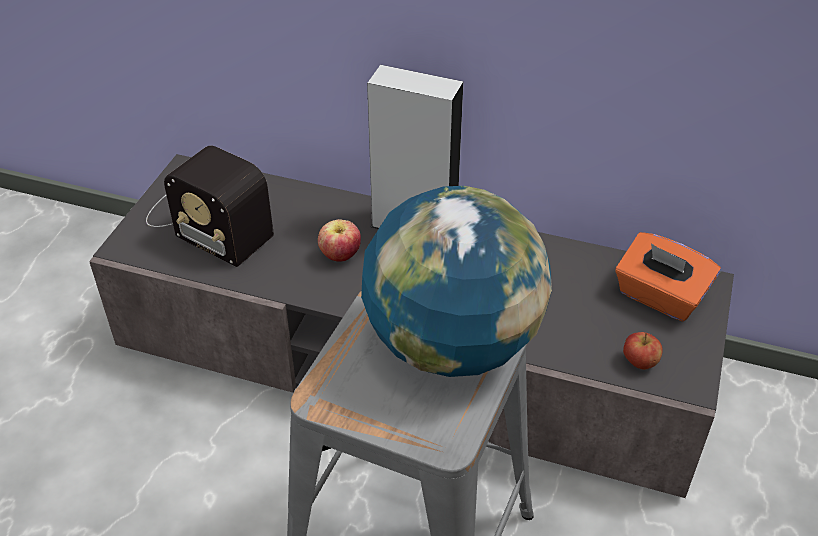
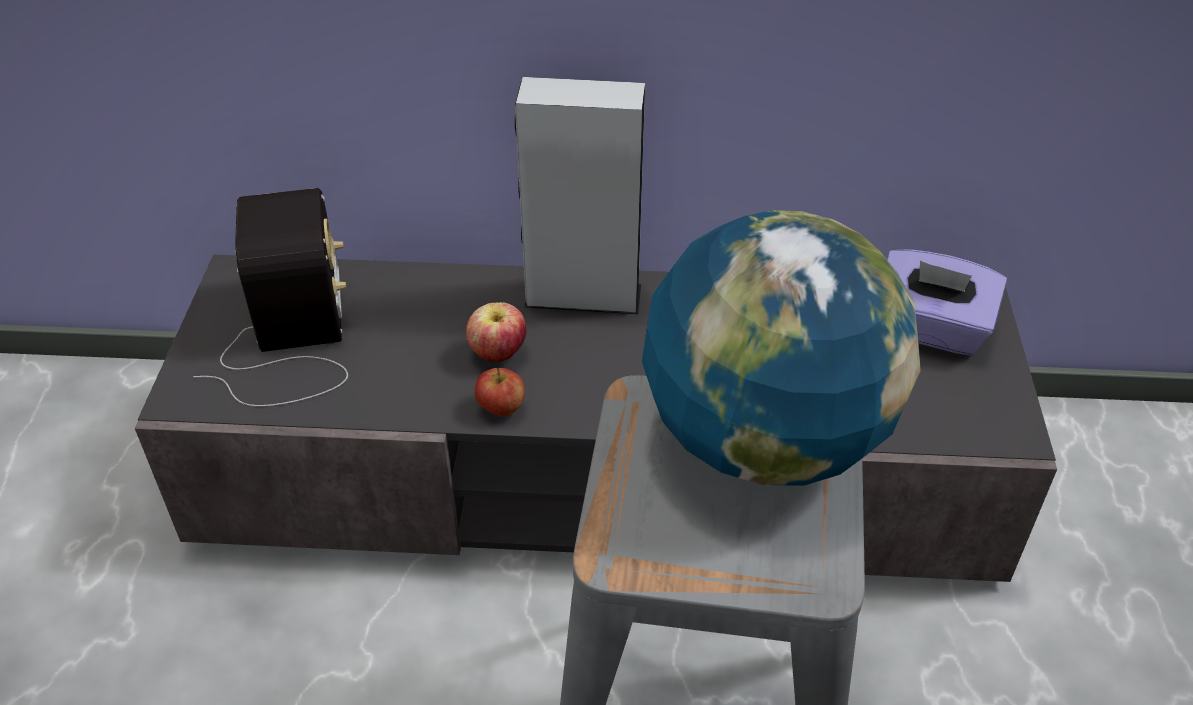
camera: 15 degrees left, 0 degrees up
(206, 221) = (291, 339): radio -> radio turned 120 degrees counterclockwise
(639, 362) = (940, 418): apple -> apple (501, 408)
(659, 297) = (929, 330): orange tissue box -> purple tissue box

